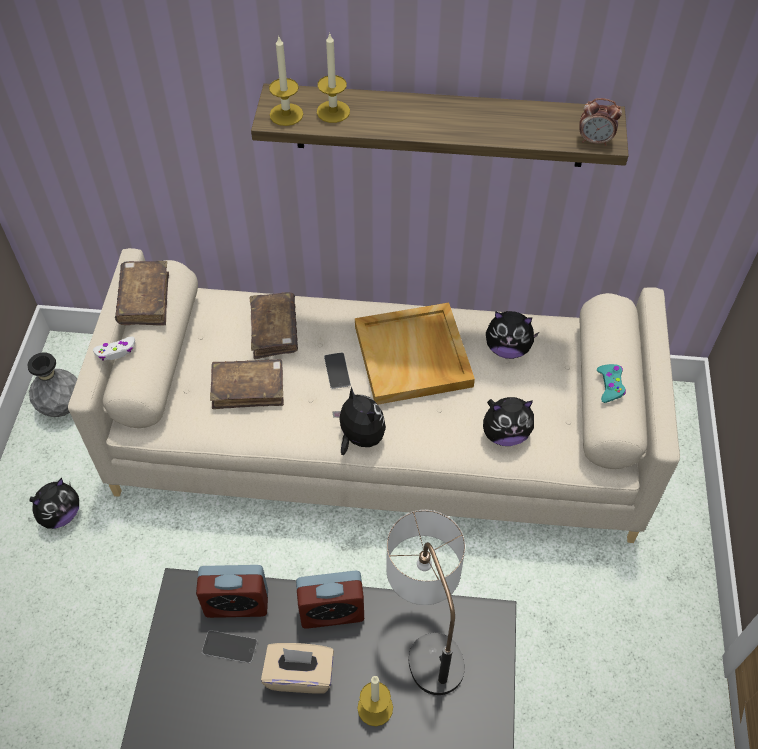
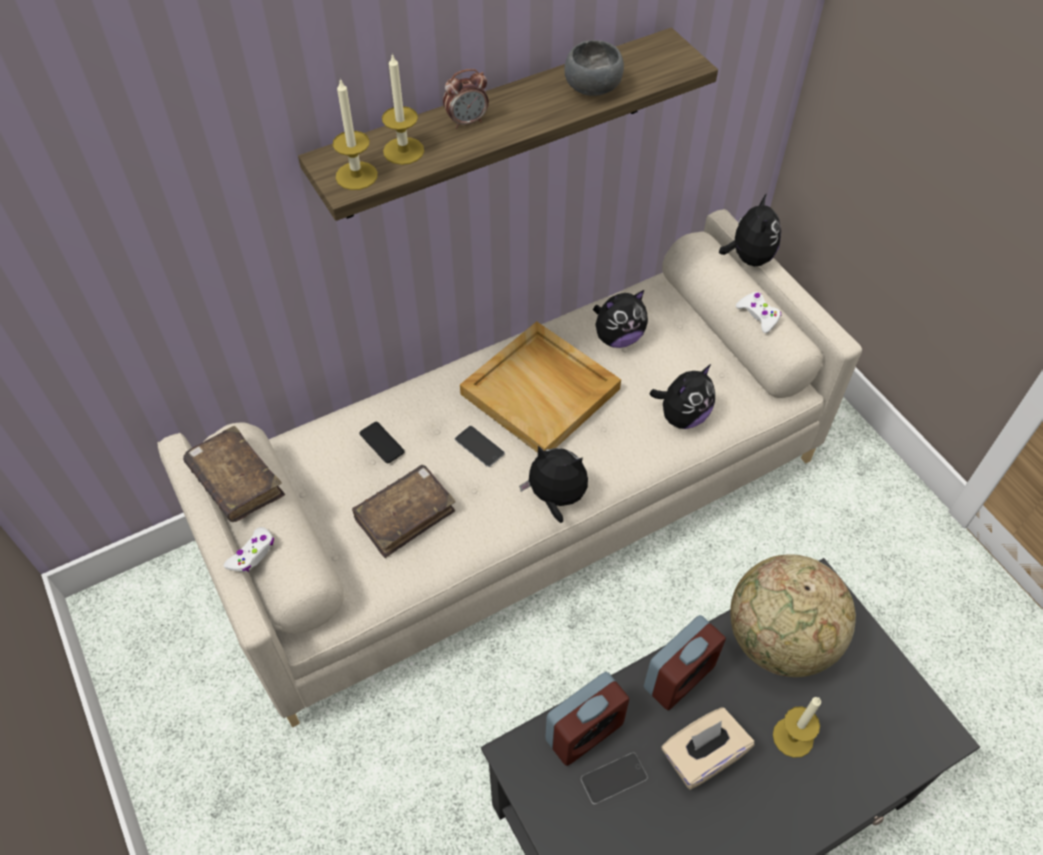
camera: 35 degrees left, 0 degrees up
(61, 515) = (247, 786): plush toy -> plush toy (748, 257)
(62, 407) = (151, 671): grey vase -> none
(274, 331) = (382, 443): brown book -> phone
(426, 636) = (779, 640): table lamp -> globe
(513, 127) = (594, 89): none -> grey bowl
(595, 141) = (678, 68): alarm clock -> alarm clock (467, 122)
(610, 385) = (758, 315): turquoise game controller -> white game controller

